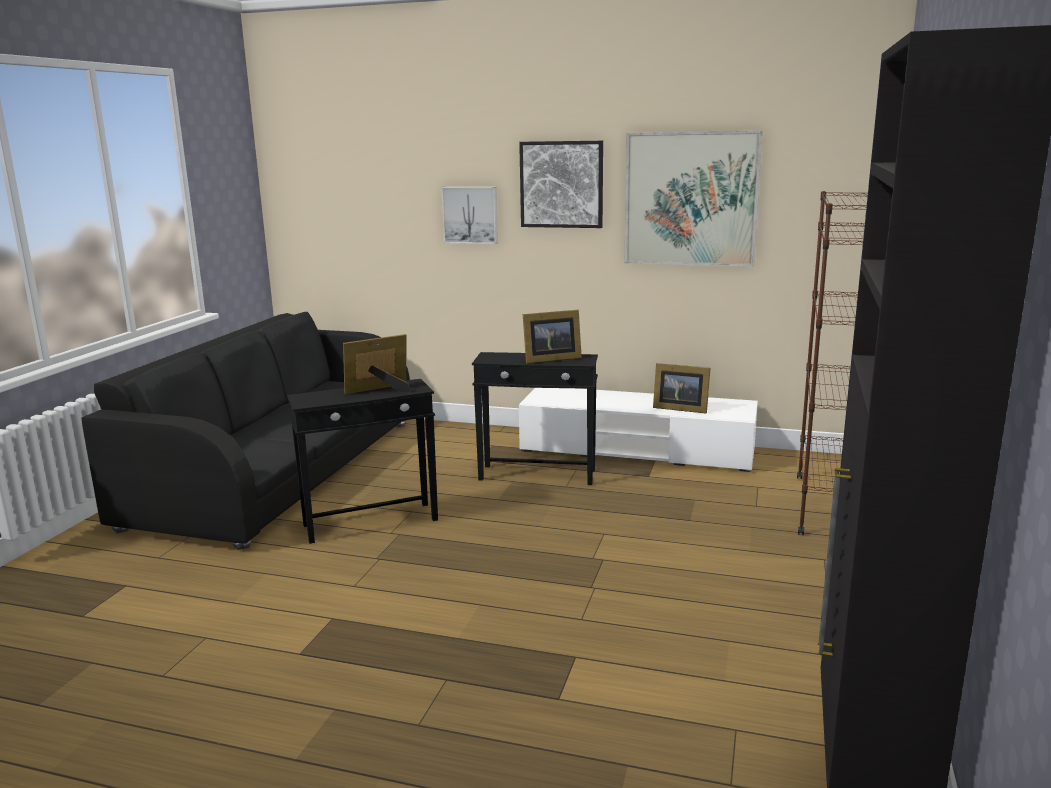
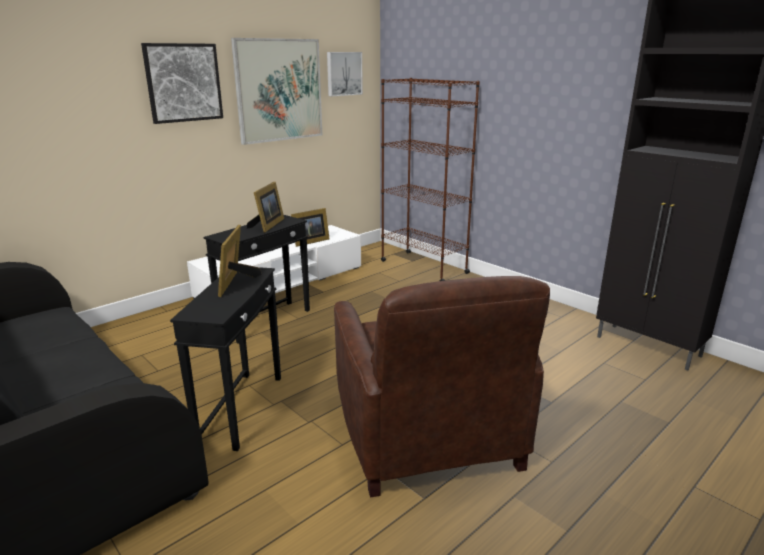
camera: 60 degrees left, 5 degrees up
(403, 628) = (428, 437): none -> brown armchair
(470, 215) = (98, 117): picture -> picture (343, 73)

